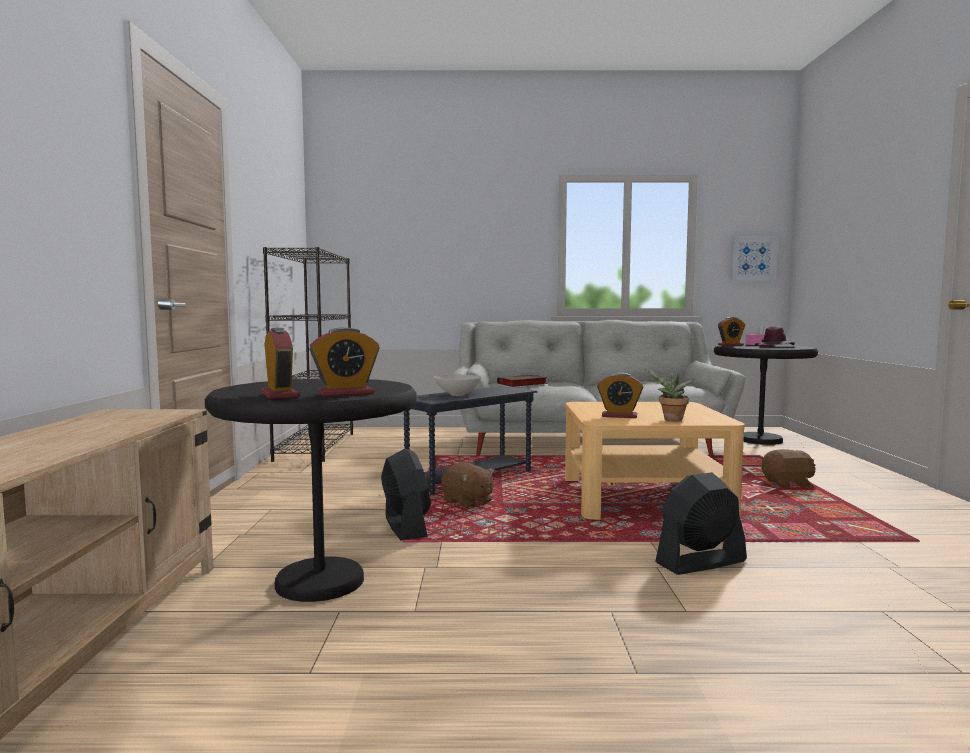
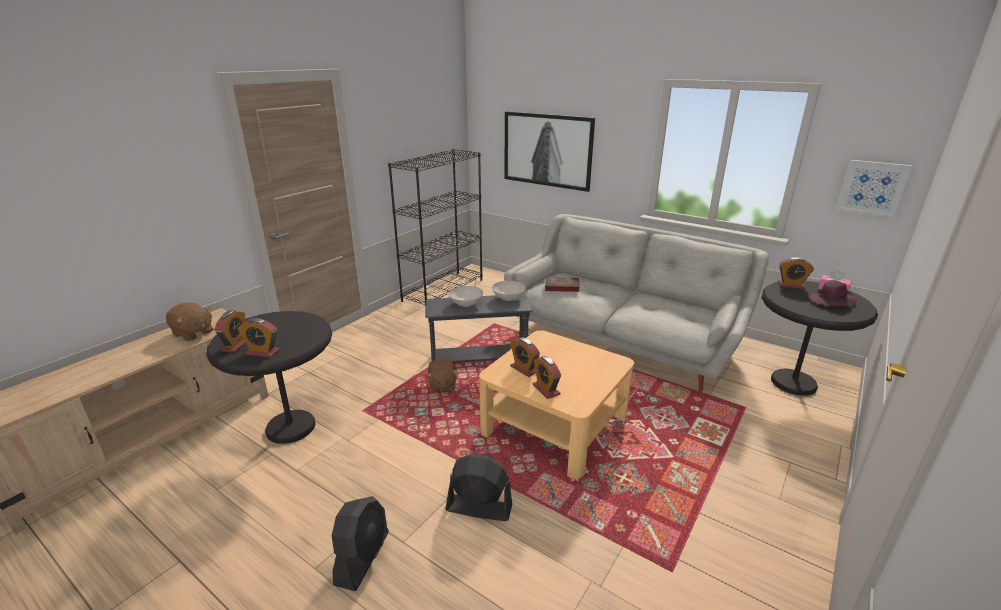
camera: 35 degrees right, 20 degrees up
(405, 526) = (381, 396): black fan -> black fan (363, 557)
(427, 258) = (547, 150): none -> picture
(494, 388) = (508, 299): none -> white bowl
(671, 420) = (546, 389): potted plant -> alarm clock
(788, 484) = (697, 455): brown plush toy -> brown plush toy (193, 333)

